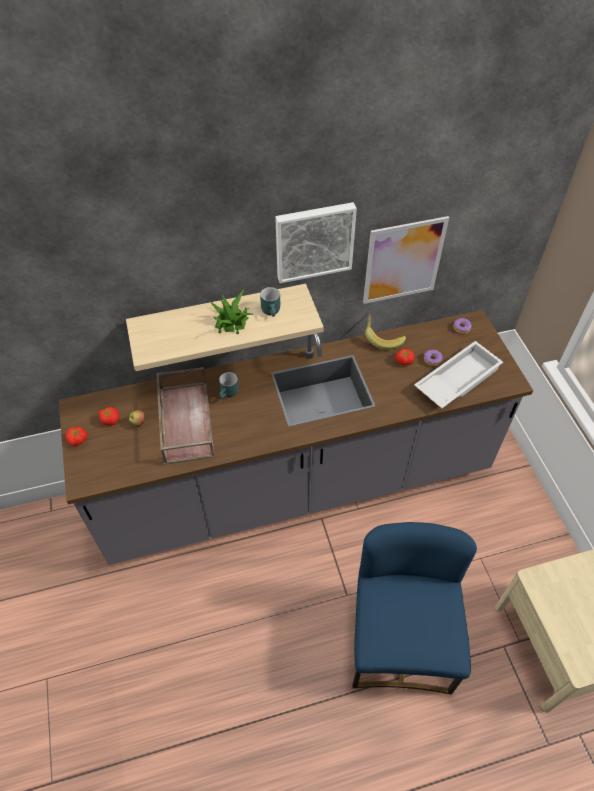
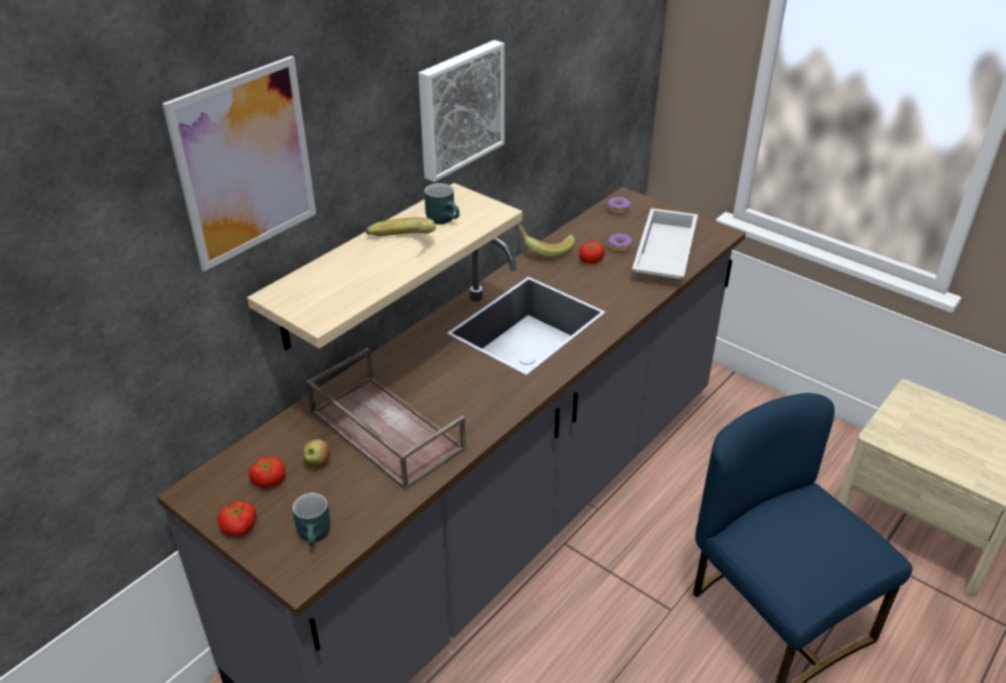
camera: 35 degrees left, 15 degrees down
(229, 394) = (415, 376): turquoise mug -> turquoise mug (316, 535)
(231, 321) = (402, 246): potted plant -> banana
(403, 261) = (545, 127): picture -> picture (245, 163)

